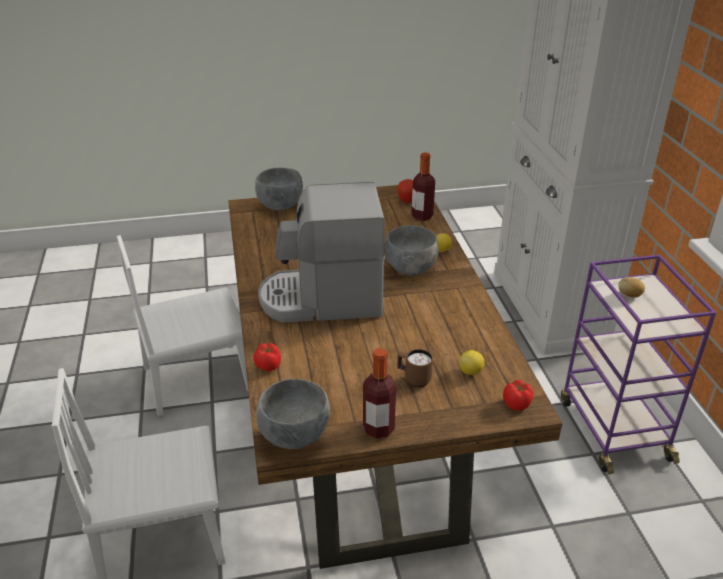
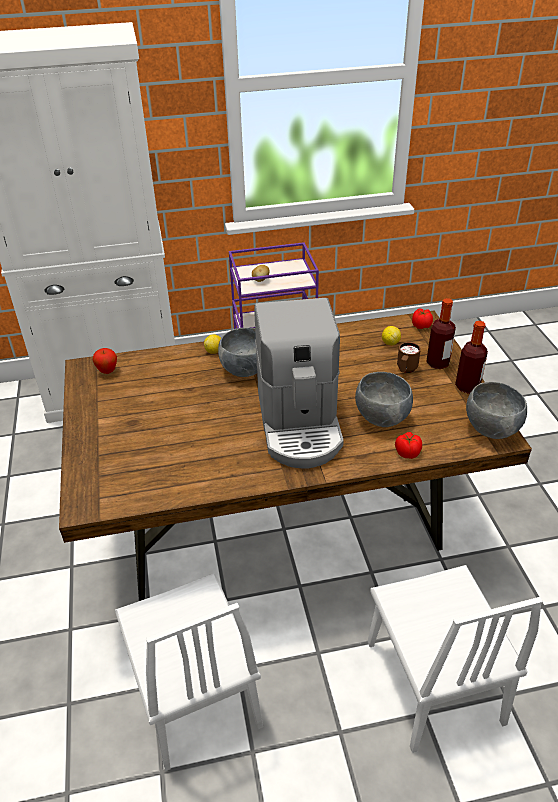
camera: 90 degrees left, 5 degrees up
(279, 206) = (91, 472): grey bowl -> grey bowl (381, 419)
(422, 216) = (144, 362): bottle -> bottle (437, 363)

